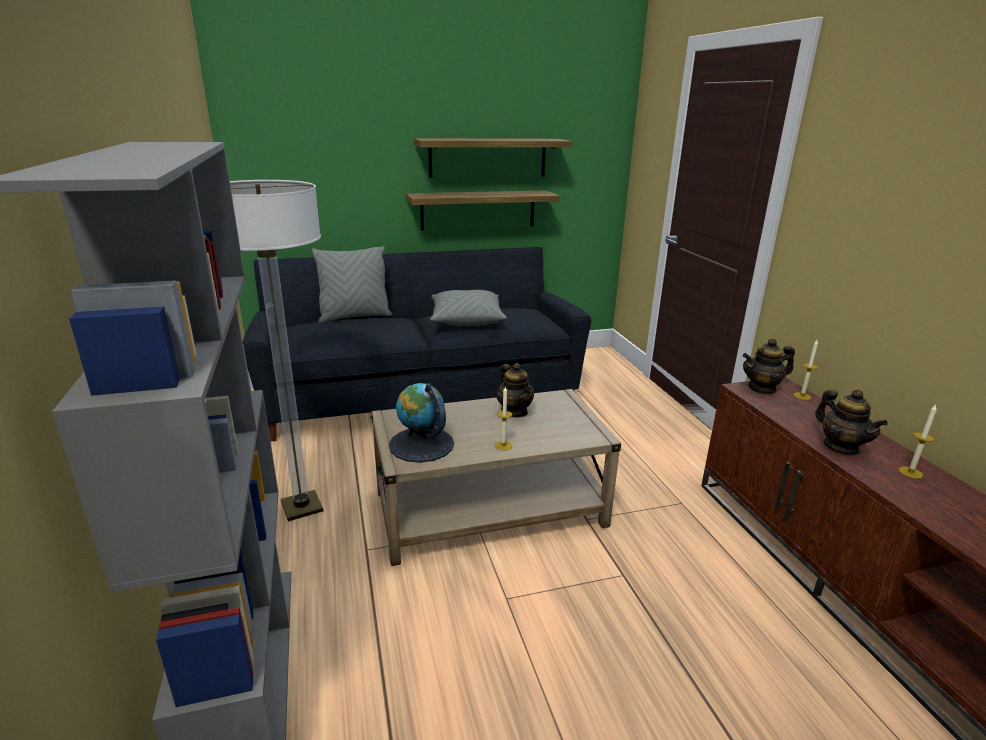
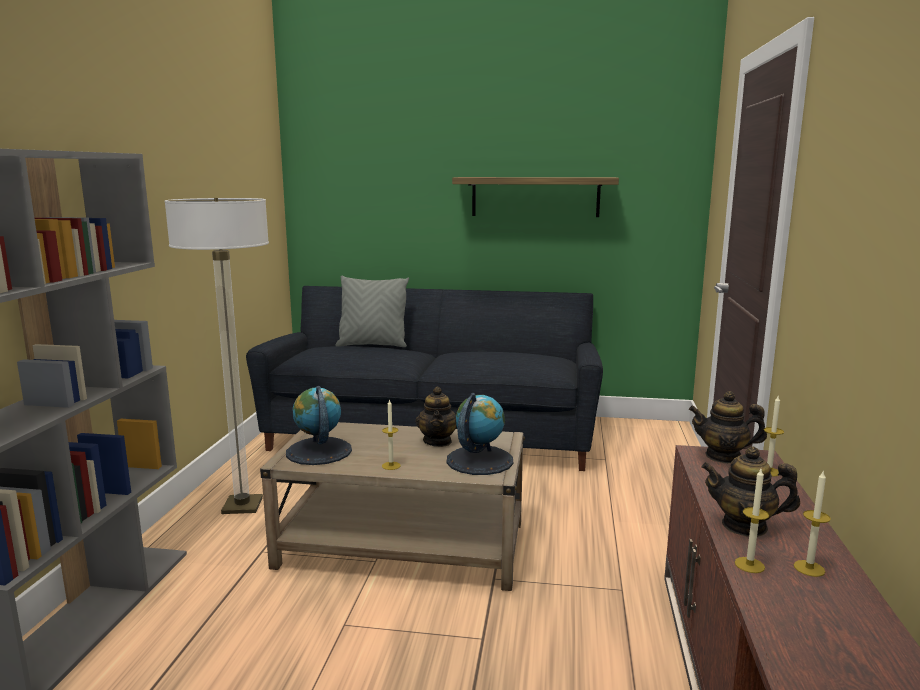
camera: 25 degrees right, 10 degrees down
(466, 320) = (472, 357): grey pillow -> none
(478, 210) = (524, 250): shelf -> none
(569, 424) = (479, 460): none -> globe
(841, 447) = (744, 526): teapot -> teapot turned 105 degrees clockwise
(879, 479) = (749, 565): none -> candle

